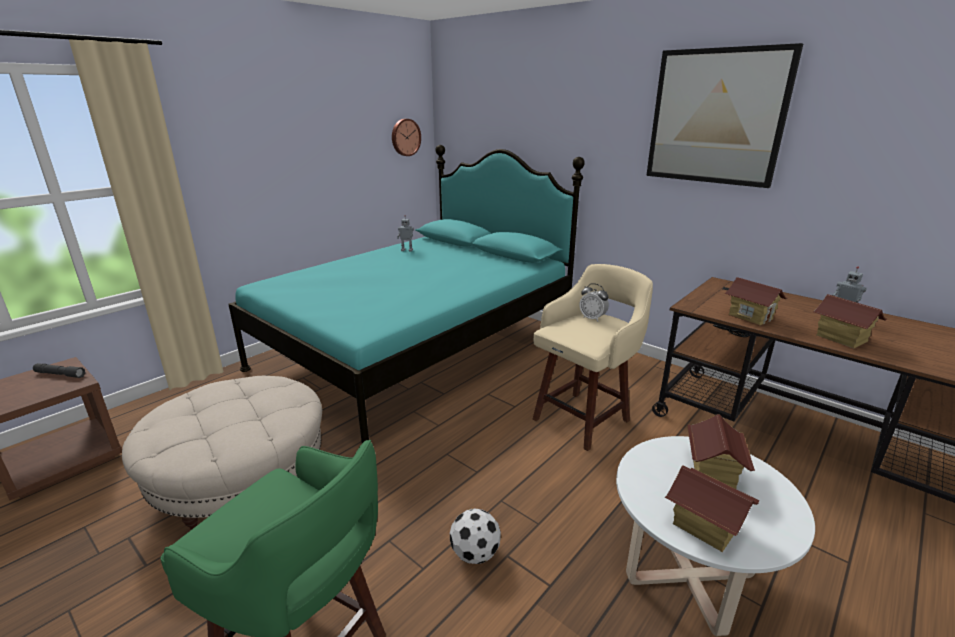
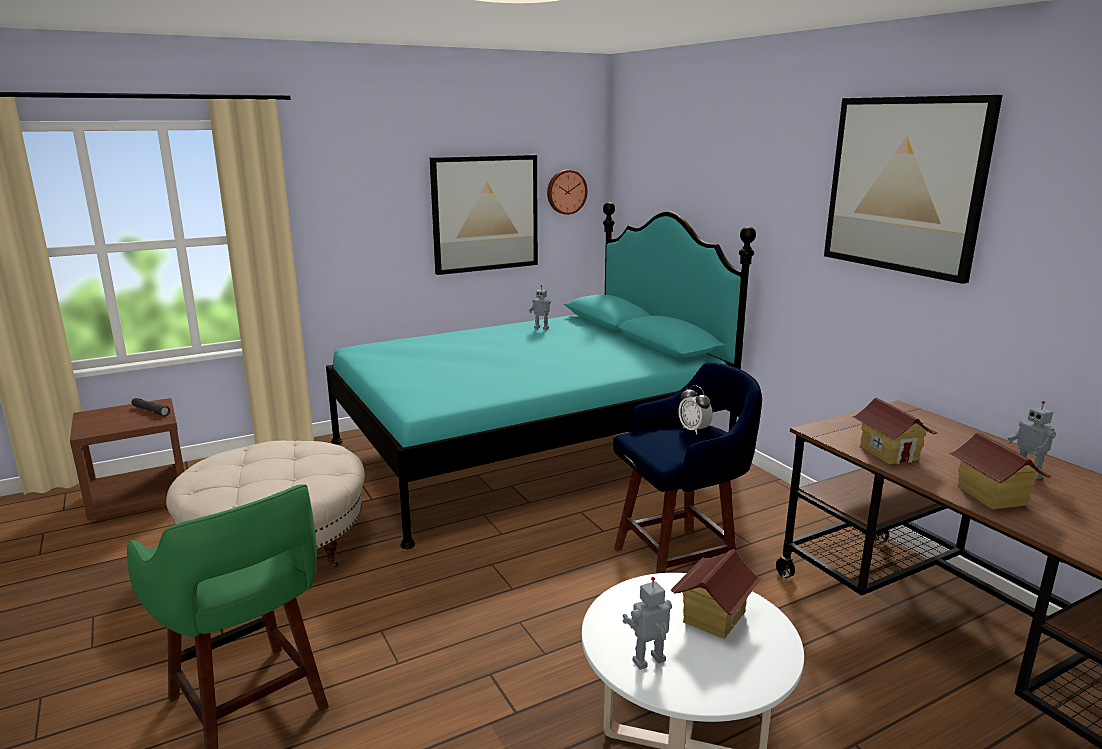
camera: 20 degrees right, 5 degrees down
(346, 157) = (485, 213): none -> picture
(475, 554) = (458, 664): football -> none
(584, 418) = (680, 560): beige stool -> blue stool
(705, 526) = (650, 662): toy house -> toy robot

